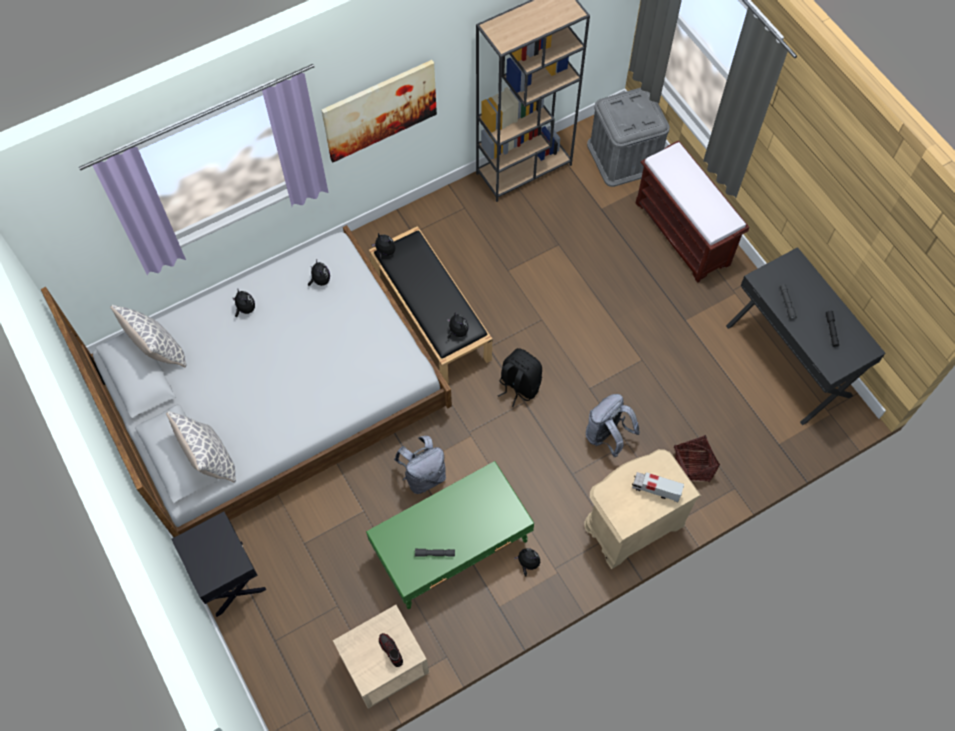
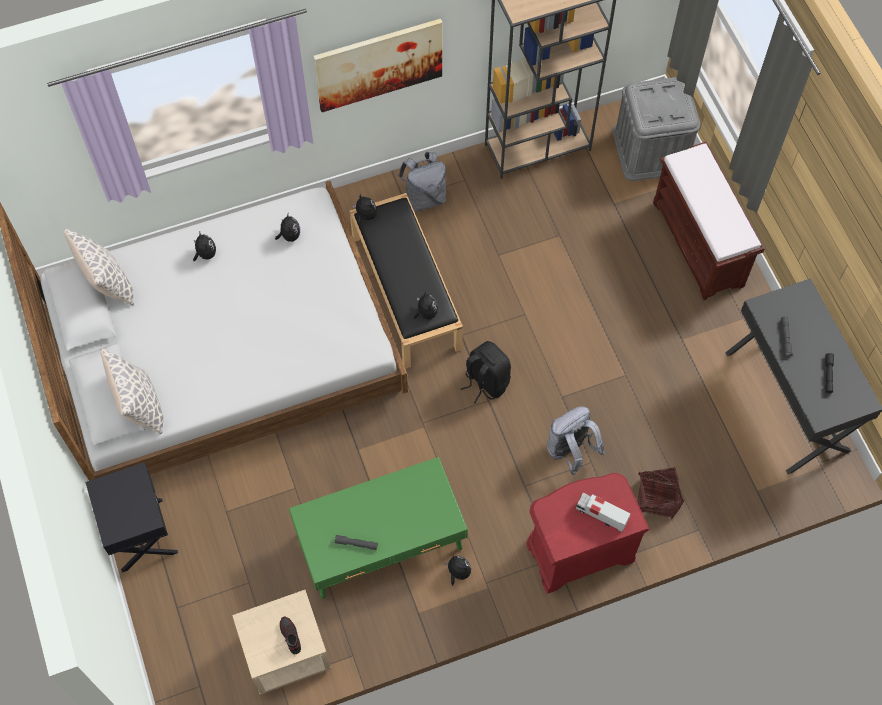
camera: 10 degrees right, 0 degrees up
(424, 476) = (365, 461): grey backpack -> grey backpack (424, 198)
(630, 523) = (577, 548): beige nightstand -> red nightstand

